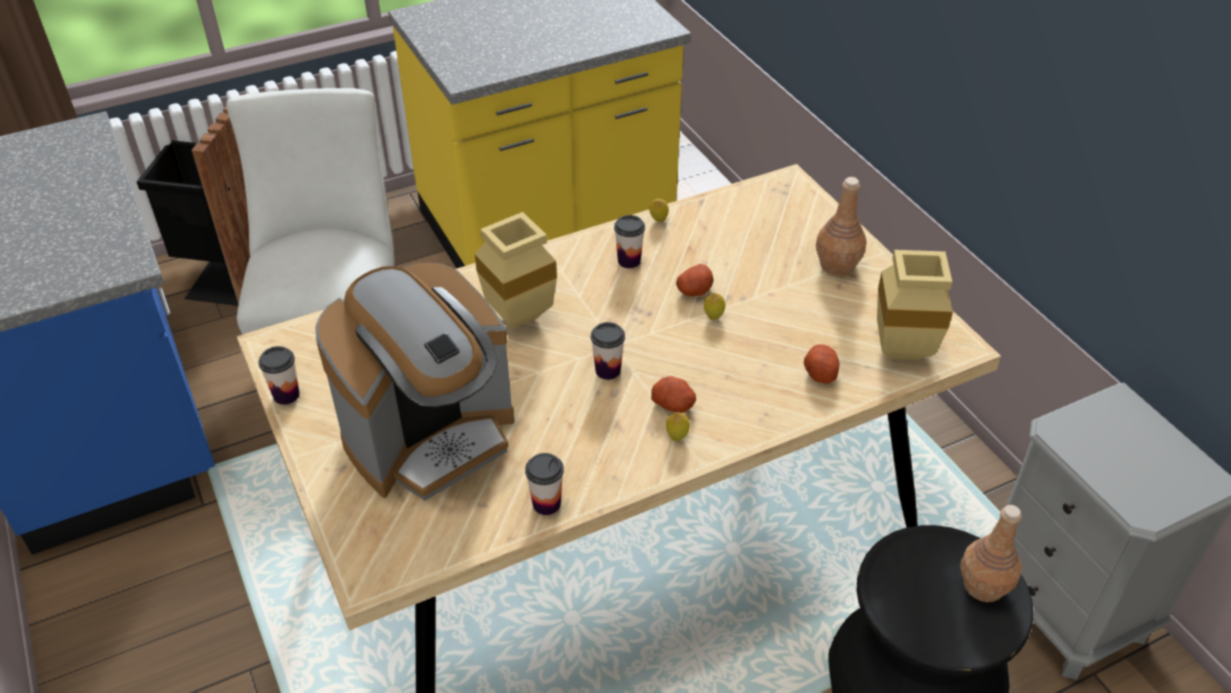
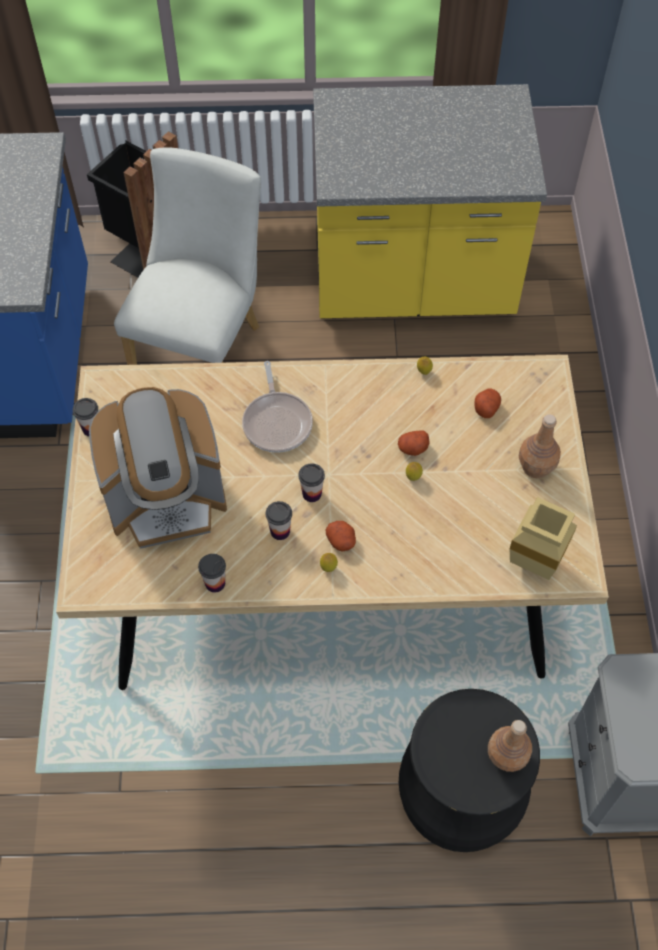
camera: 25 degrees right, 15 degrees up
(521, 315) = (277, 422): beige vase -> frying pan
(629, 261) = (380, 402): cup -> cup (280, 531)
(820, 372) = (461, 556): potato -> potato (486, 407)

